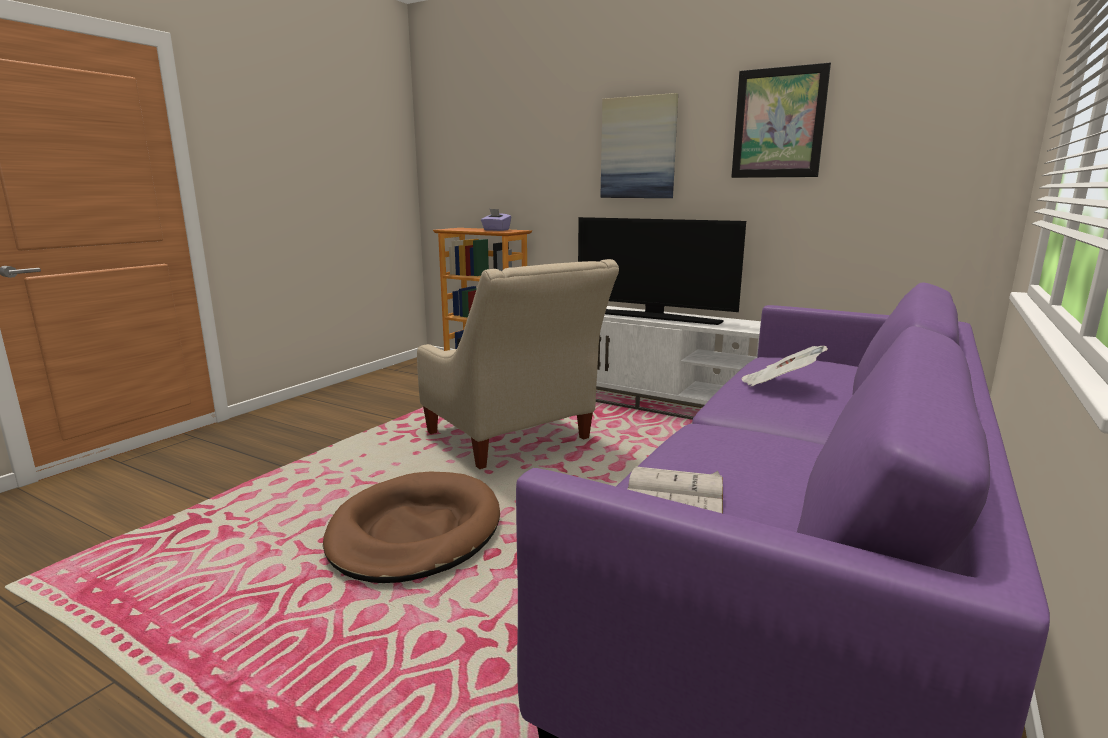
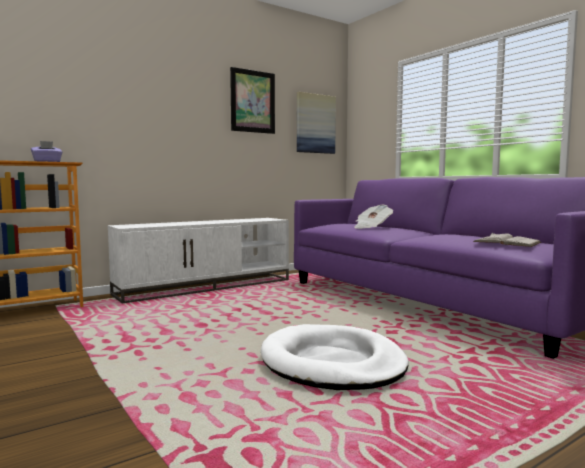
camera: 65 degrees left, 10 degrees down
(415, 532) = (332, 363): brown dog bed -> white dog bed
(514, 440) = (212, 321): beige armchair -> none
(638, 148) = (167, 104): picture -> picture (315, 124)
(655, 317) = (212, 222): television -> none

